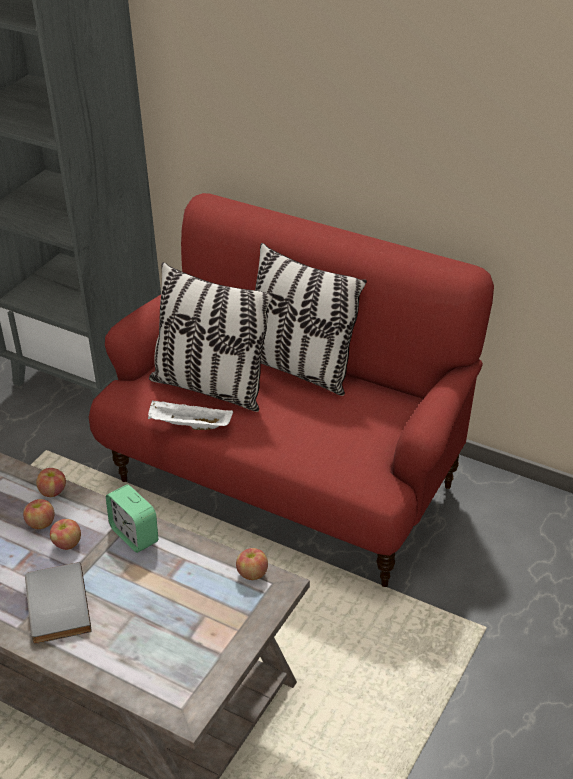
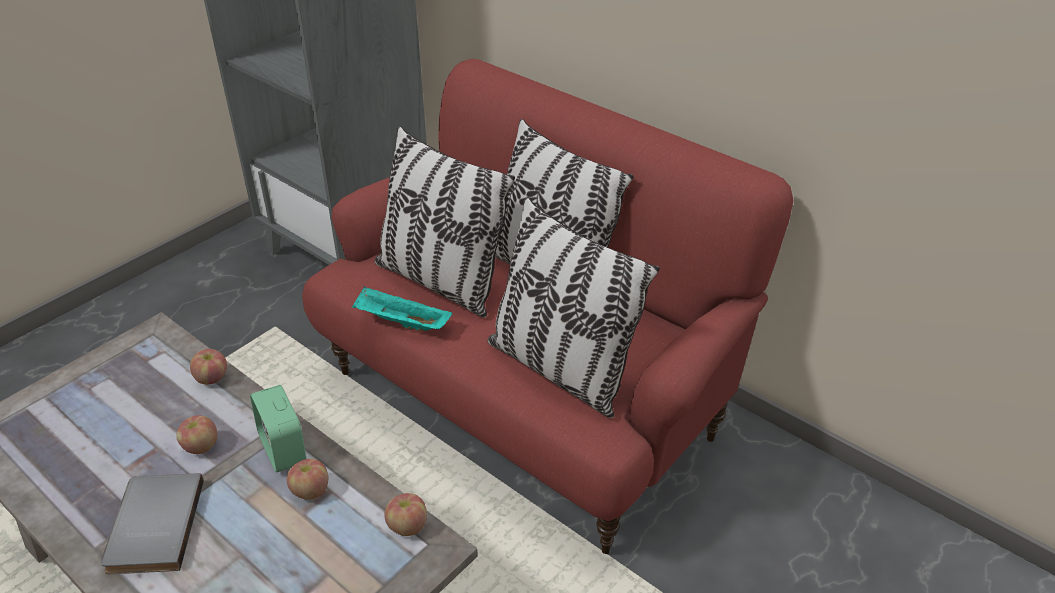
camera: 10 degrees right, 0 degrees up
(41, 523) = (181, 415): apple -> apple (310, 491)
(189, 426) = (401, 323): white tray -> turquoise tray
(331, 443) = (560, 369): none -> pillow

